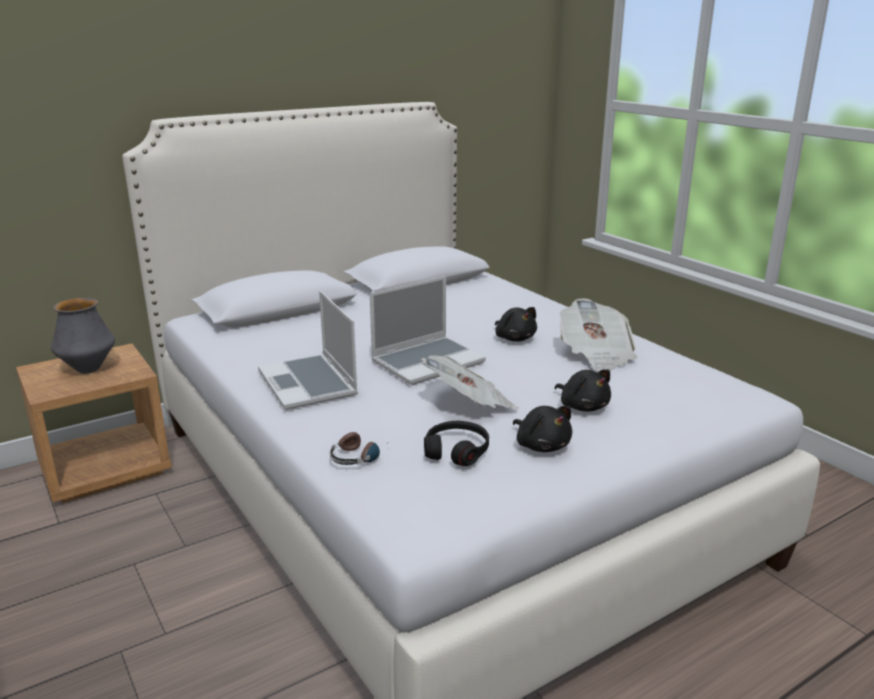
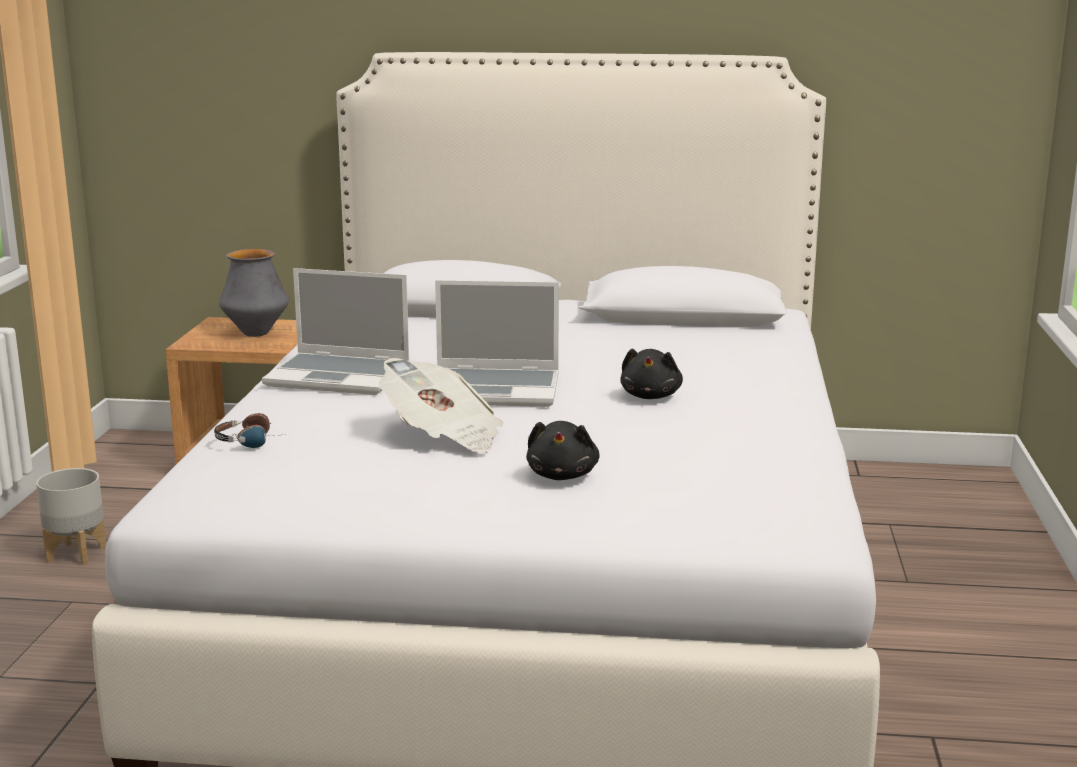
camera: 40 degrees right, 5 degrees down
(60, 609) = (77, 553): none -> grey planter
(309, 384) = (340, 376): laptop -> laptop turned 90 degrees counterclockwise
(456, 451) = (334, 463): black headphones -> none
(541, 445) = (430, 489): black plush toy -> none
(596, 355) = (709, 438): newspaper -> none

